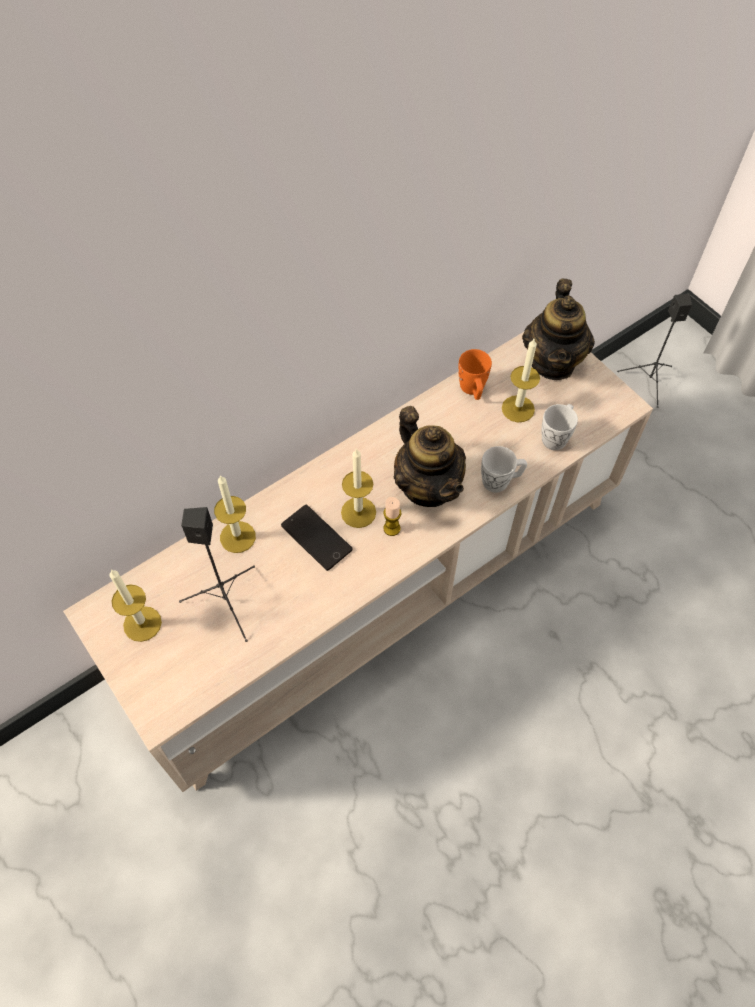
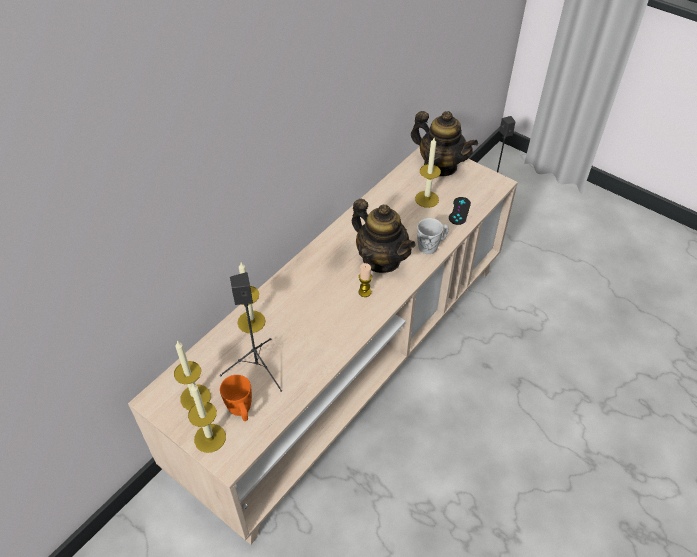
camera: 15 degrees left, 10 degrees down
(316, 537) = (311, 309): phone -> none
(358, 512) = (336, 286): candle -> candle (210, 438)
(473, 390) = (391, 193): orange mug -> orange mug (241, 410)
(553, 362) = (440, 166): teapot -> teapot turned 45 degrees counterclockwise
(556, 436) = (459, 211): white mug -> black game controller

